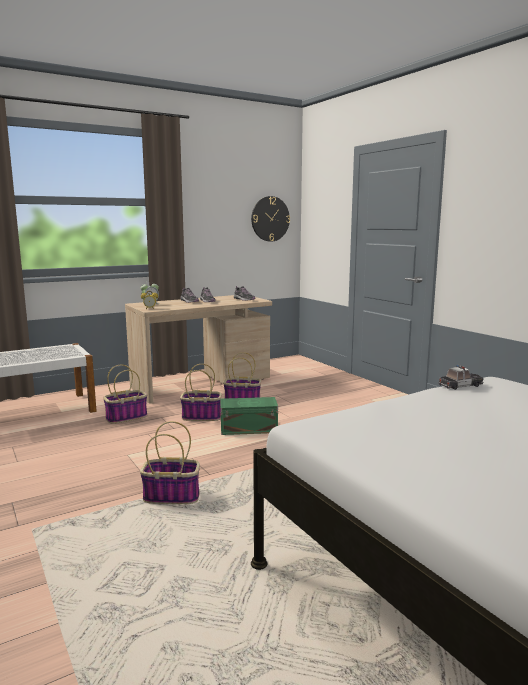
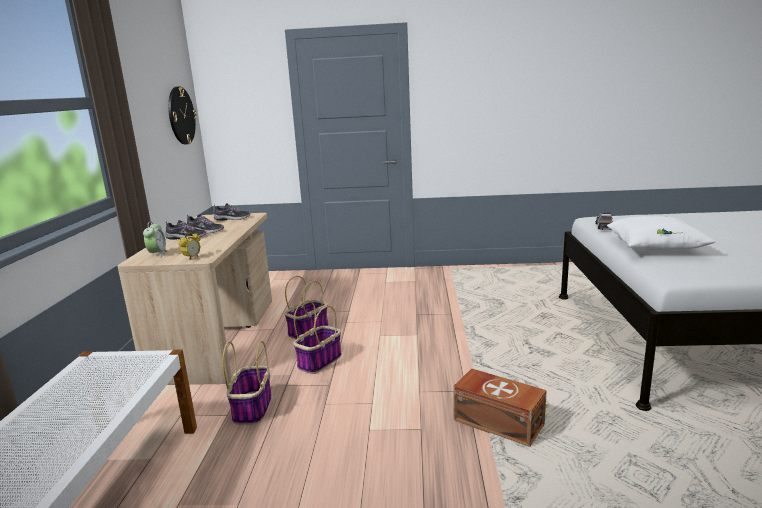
camera: 55 degrees left, 5 degrees up
(172, 496) = (497, 421): basket -> brown storage box
(247, 428) = (380, 346): green storage box -> none
(409, 411) = (655, 247): none -> white pillow

